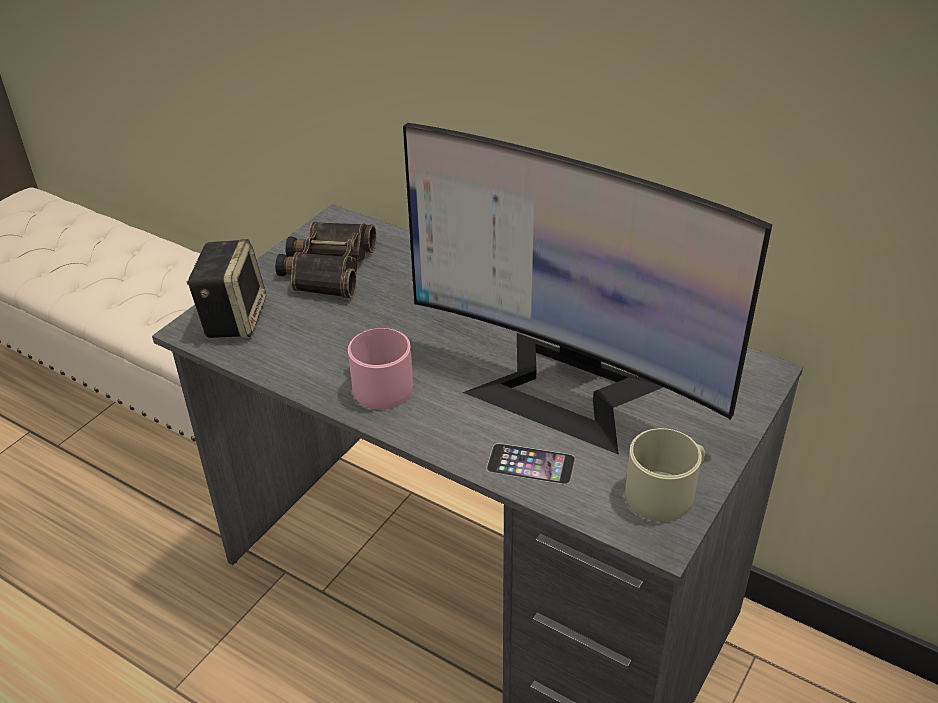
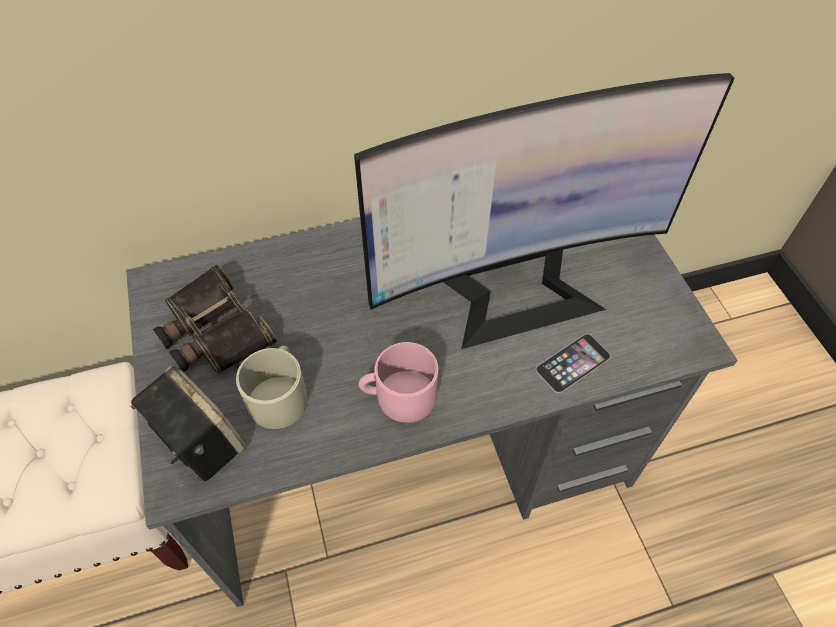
camera: 50 degrees left, 15 degrees up
(666, 492) = (661, 311): beige mug -> beige mug (280, 394)

